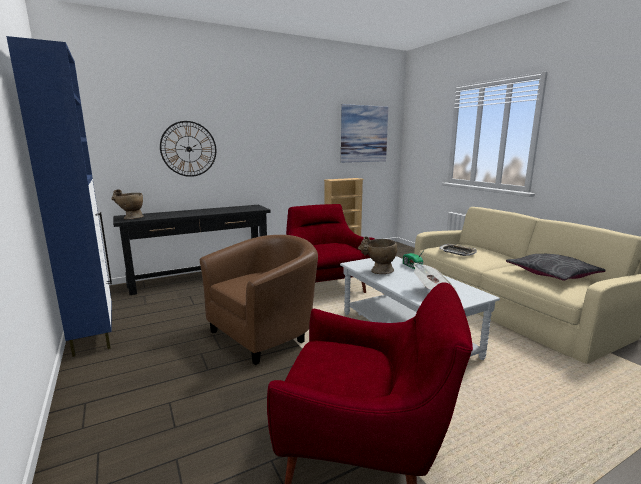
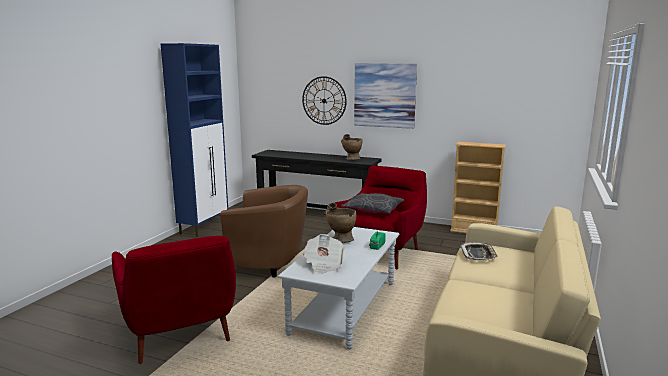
camera: 50 degrees right, 0 degrees up
(130, 218) = (268, 153): beige vase -> beige vase (350, 159)
(364, 134) = (524, 90): picture -> picture (384, 95)
(552, 274) = (497, 307): grey pillow -> grey pillow (374, 210)

